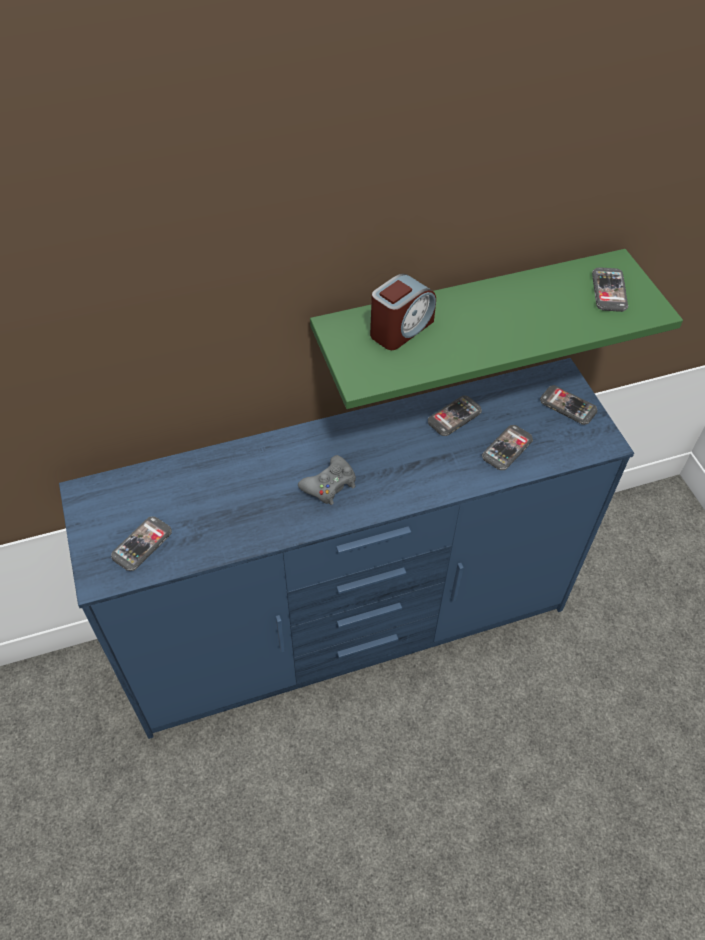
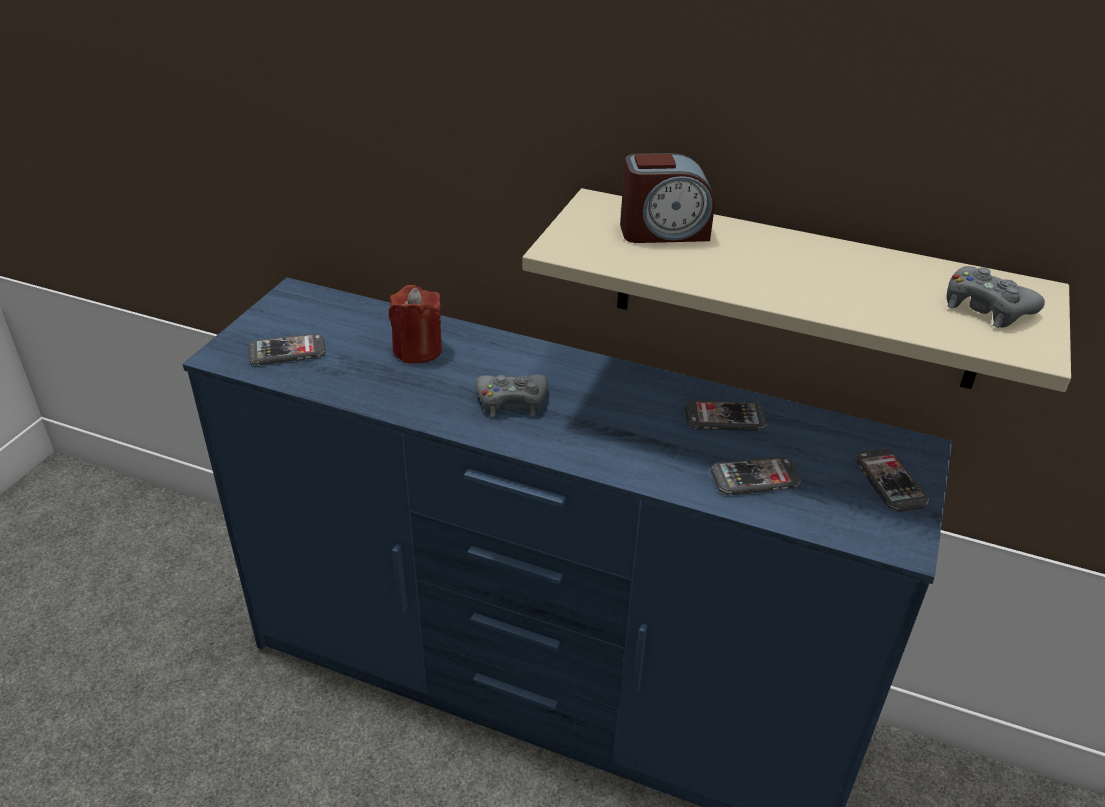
camera: 40 degrees right, 15 degrees down
(228, 484) = (417, 350): none -> red candle
(468, 316) = (796, 290): green shelf -> beige shelf
(609, 291) = (986, 307): phone -> grey game controller

